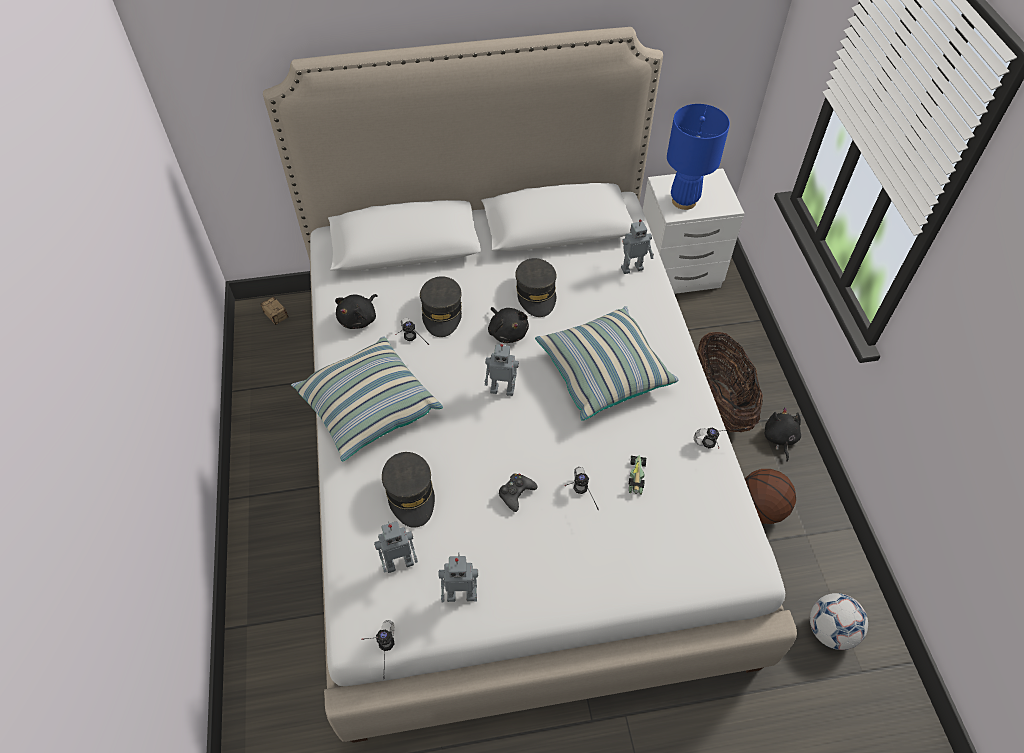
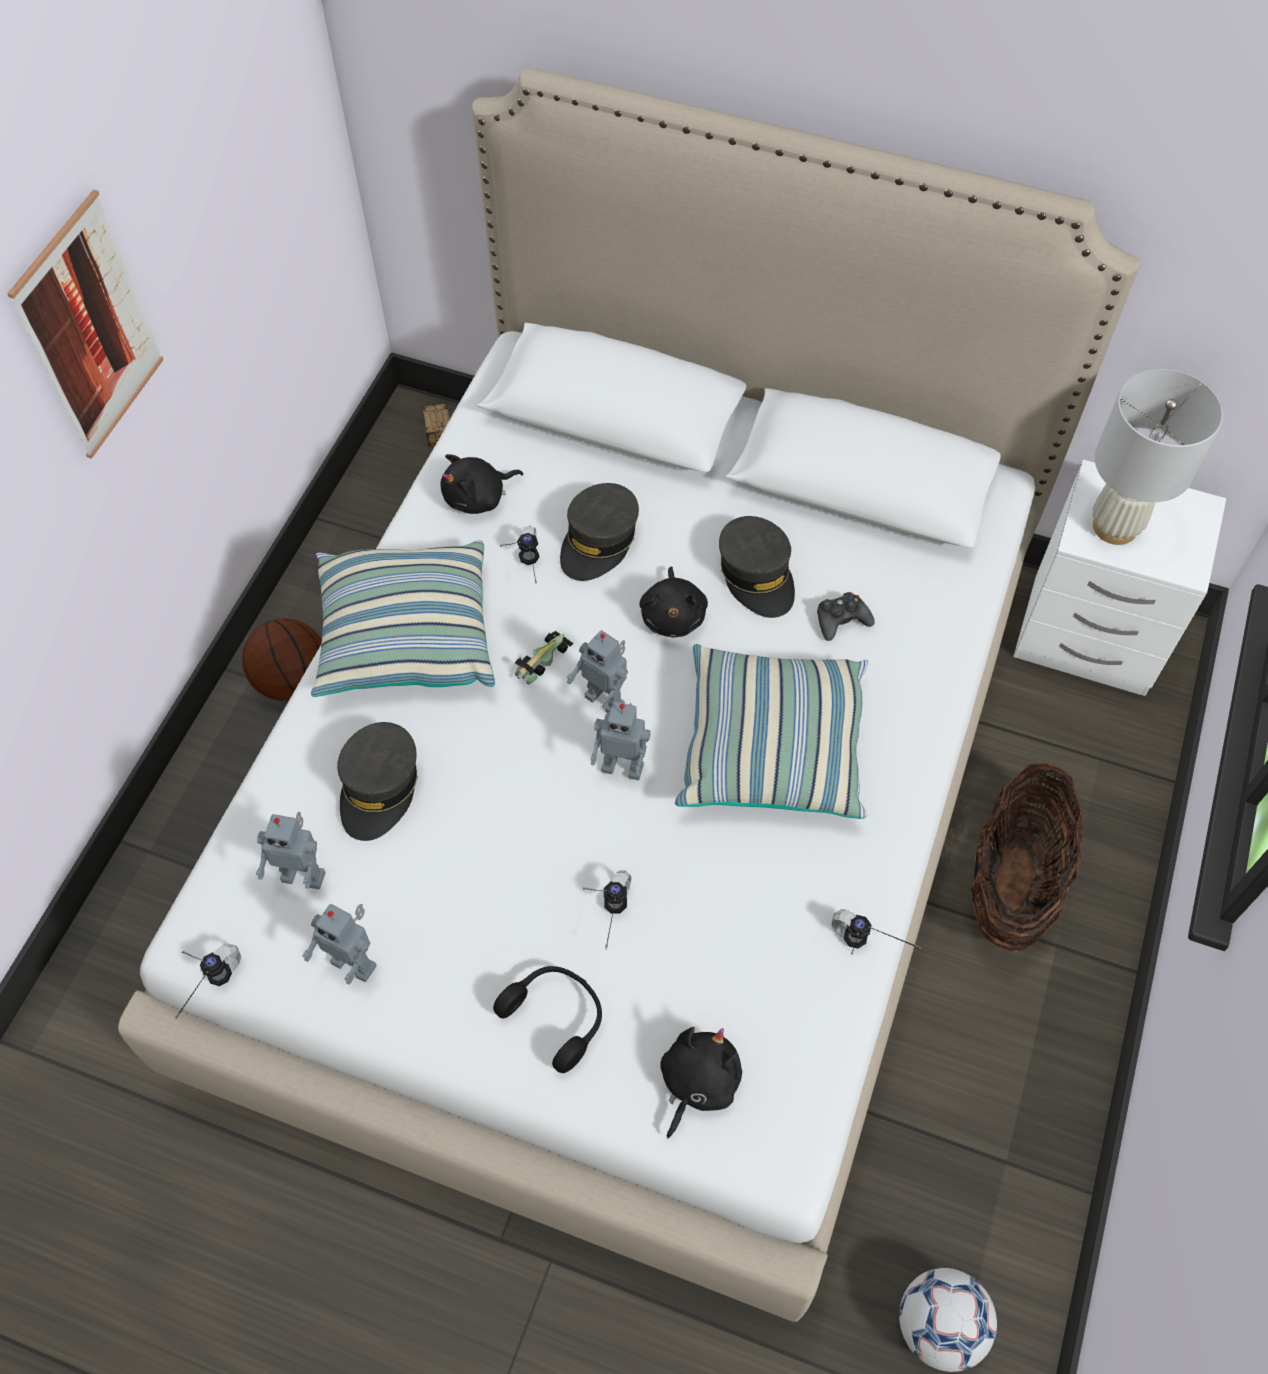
camera: 30 degrees right, 5 degrees up
(117, 289) = (90, 328): none -> picture
(516, 493) = (521, 863): black game controller -> black game controller (841, 620)
(536, 293) = (757, 575): grey cap -> grey cap turned 45 degrees counterclockwise
(590, 561) = (556, 1016): none -> black headphones
(631, 267) = (934, 601): toy robot -> toy robot (623, 766)
(636, 476) = (710, 930): toy car -> toy car (542, 660)
(684, 201) = (1114, 527): blue table lamp -> white table lamp
(761, 508) = (960, 1082): basketball -> basketball (293, 681)
(779, 438) = (1070, 990): black plush toy -> black plush toy (697, 1083)

